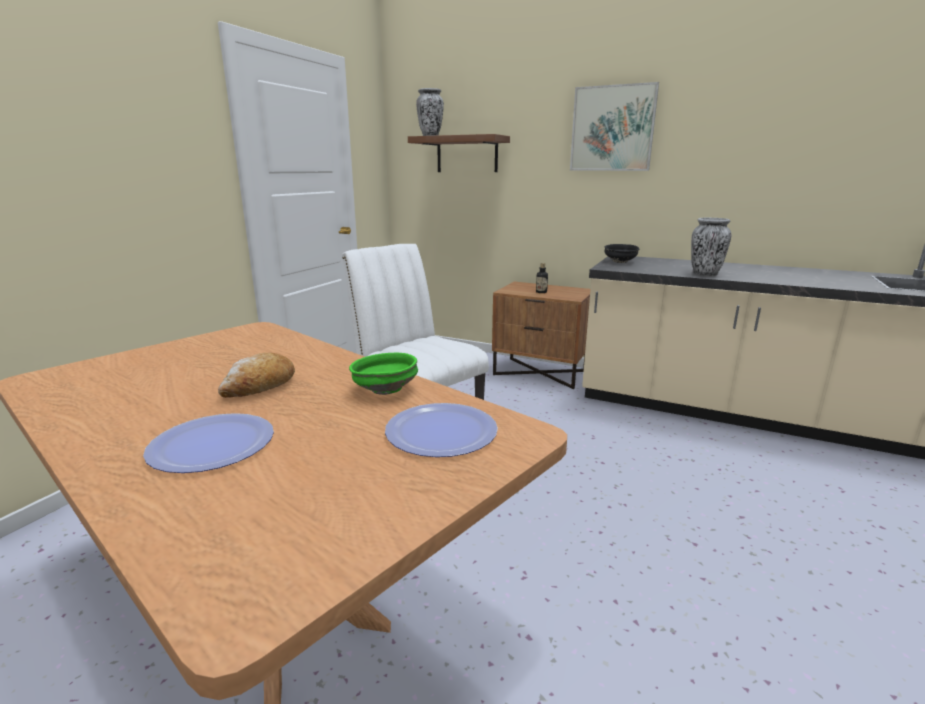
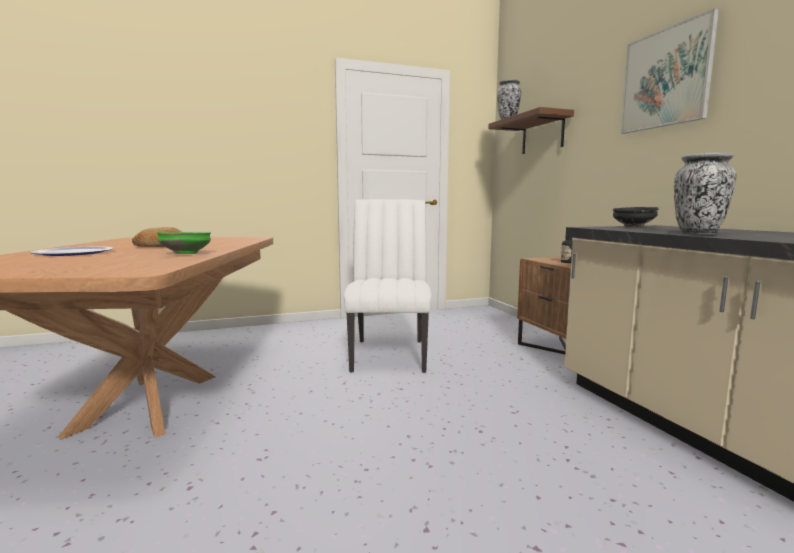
camera: 45 degrees right, 10 degrees down
(441, 432) = (127, 264): plate -> none

